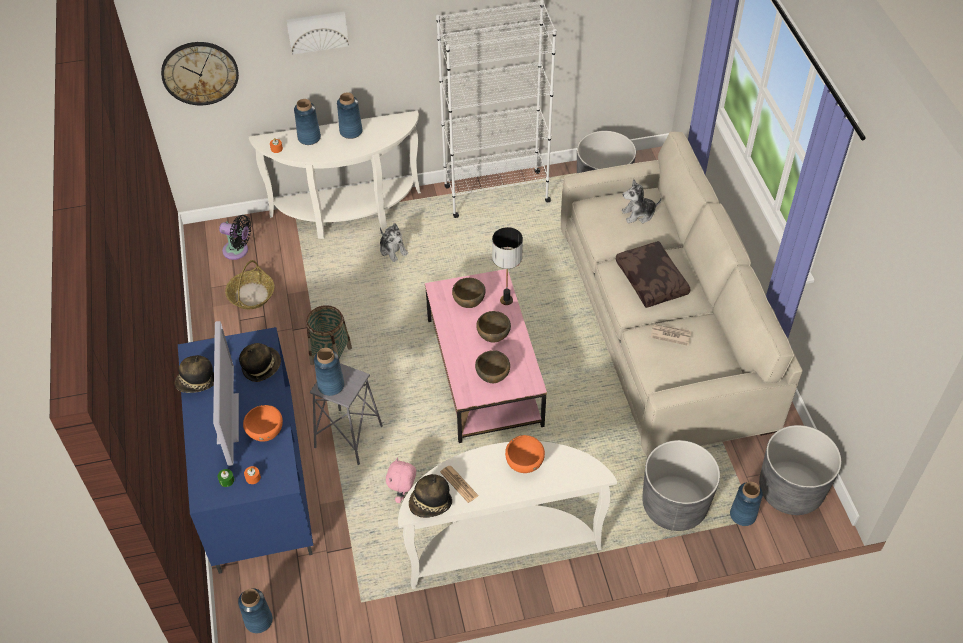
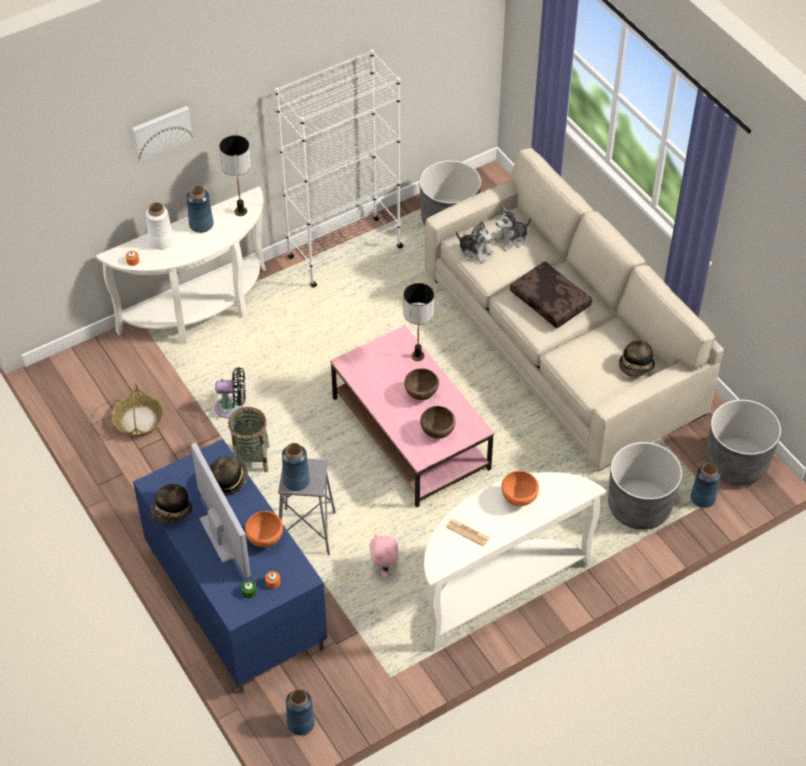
camera: 20 degrees left, 0 degrees up
(200, 73) = (48, 201): wall clock -> none
(238, 251) = (101, 379): black fan -> black fan (232, 407)
(309, 138) = (161, 241): blue vase -> white vase
(391, 128) = (241, 212): none -> table lamp
(393, 250) = (264, 336): plush toy -> plush toy (475, 252)
(430, 504) = (450, 557): hat -> hat (636, 367)
(468, 303) = (383, 369): brown bowl -> none
(670, 335) = (588, 348): newspaper -> none

